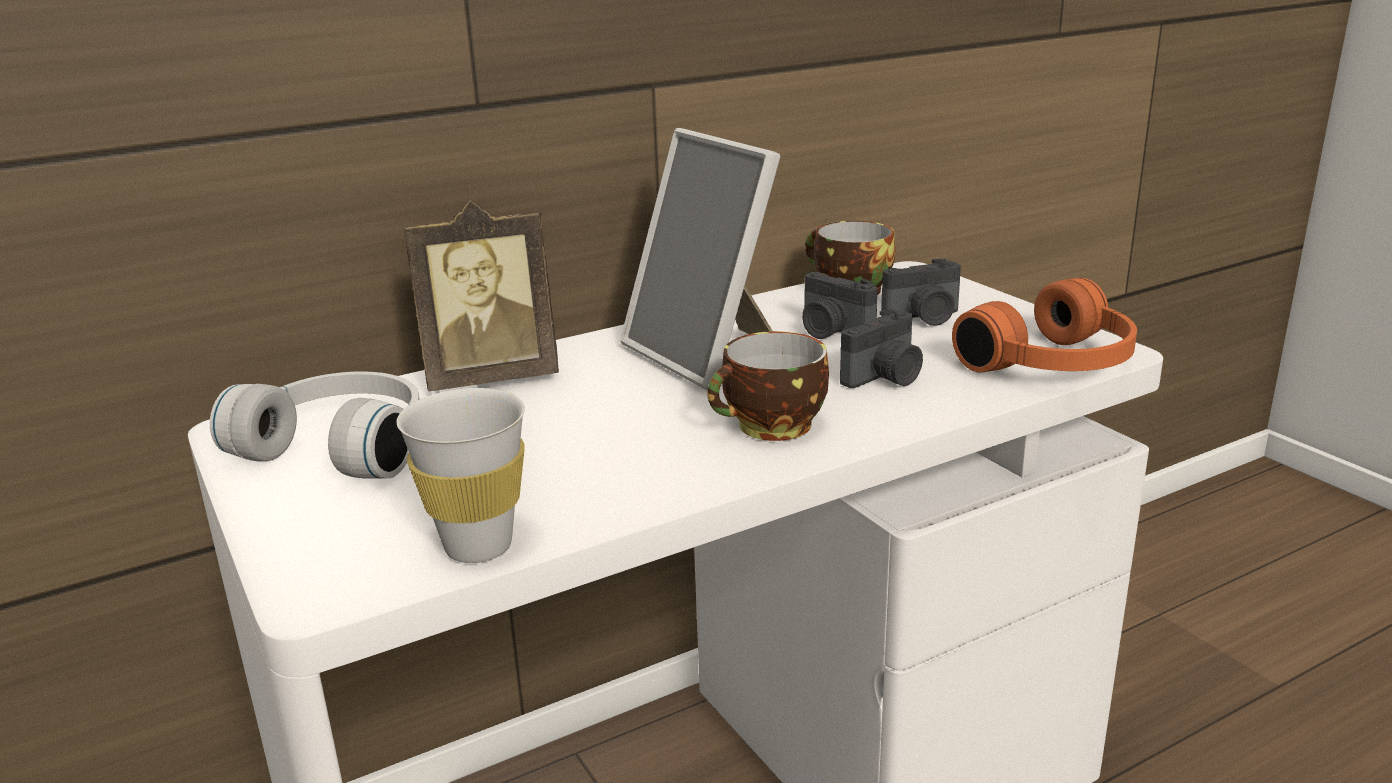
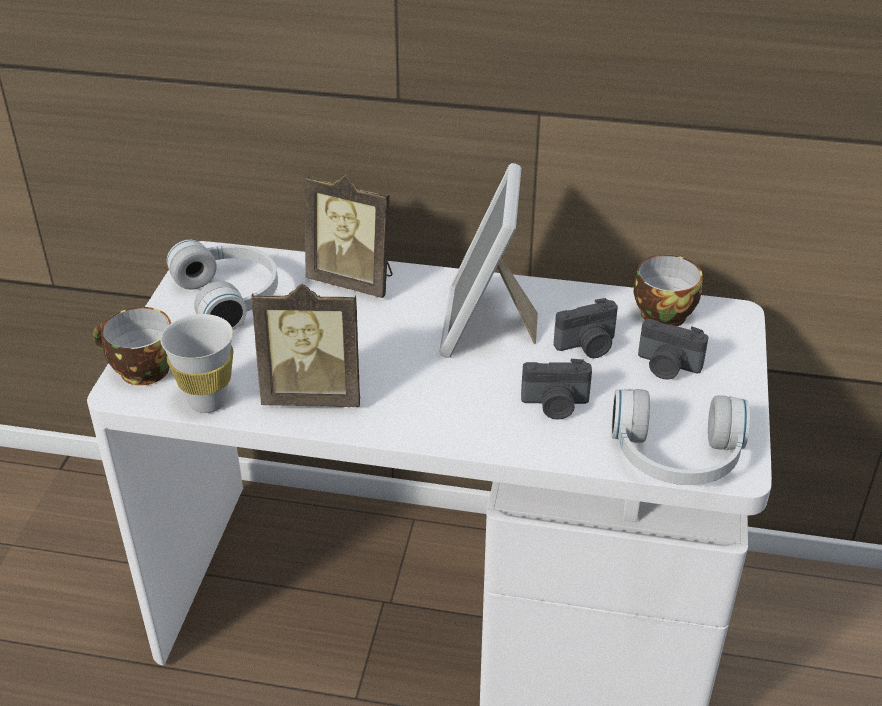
camera: 40 degrees right, 15 degrees up
(614, 479) = (313, 394): none -> picture frame
(771, 428) = (434, 406): cup -> cup (140, 371)
(831, 331) = (588, 346): camera -> camera turned 105 degrees counterclockwise
(1056, 365) = (676, 458): orange headphones -> white headphones

